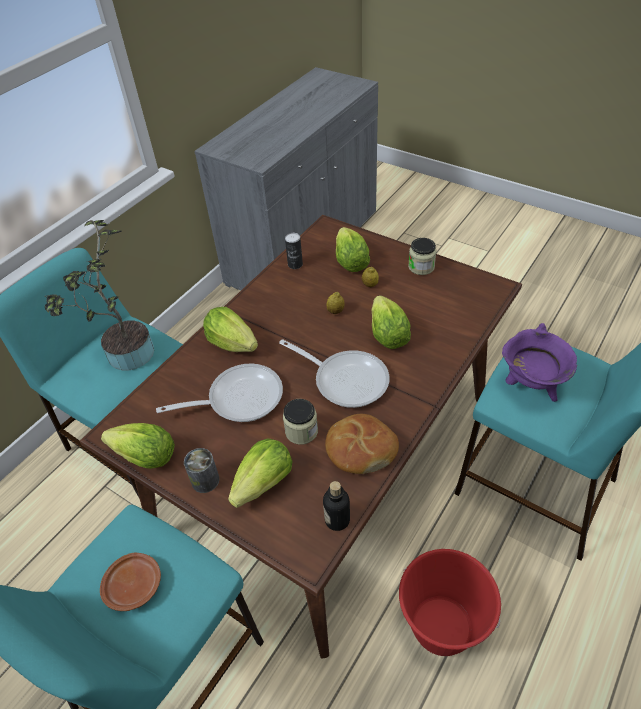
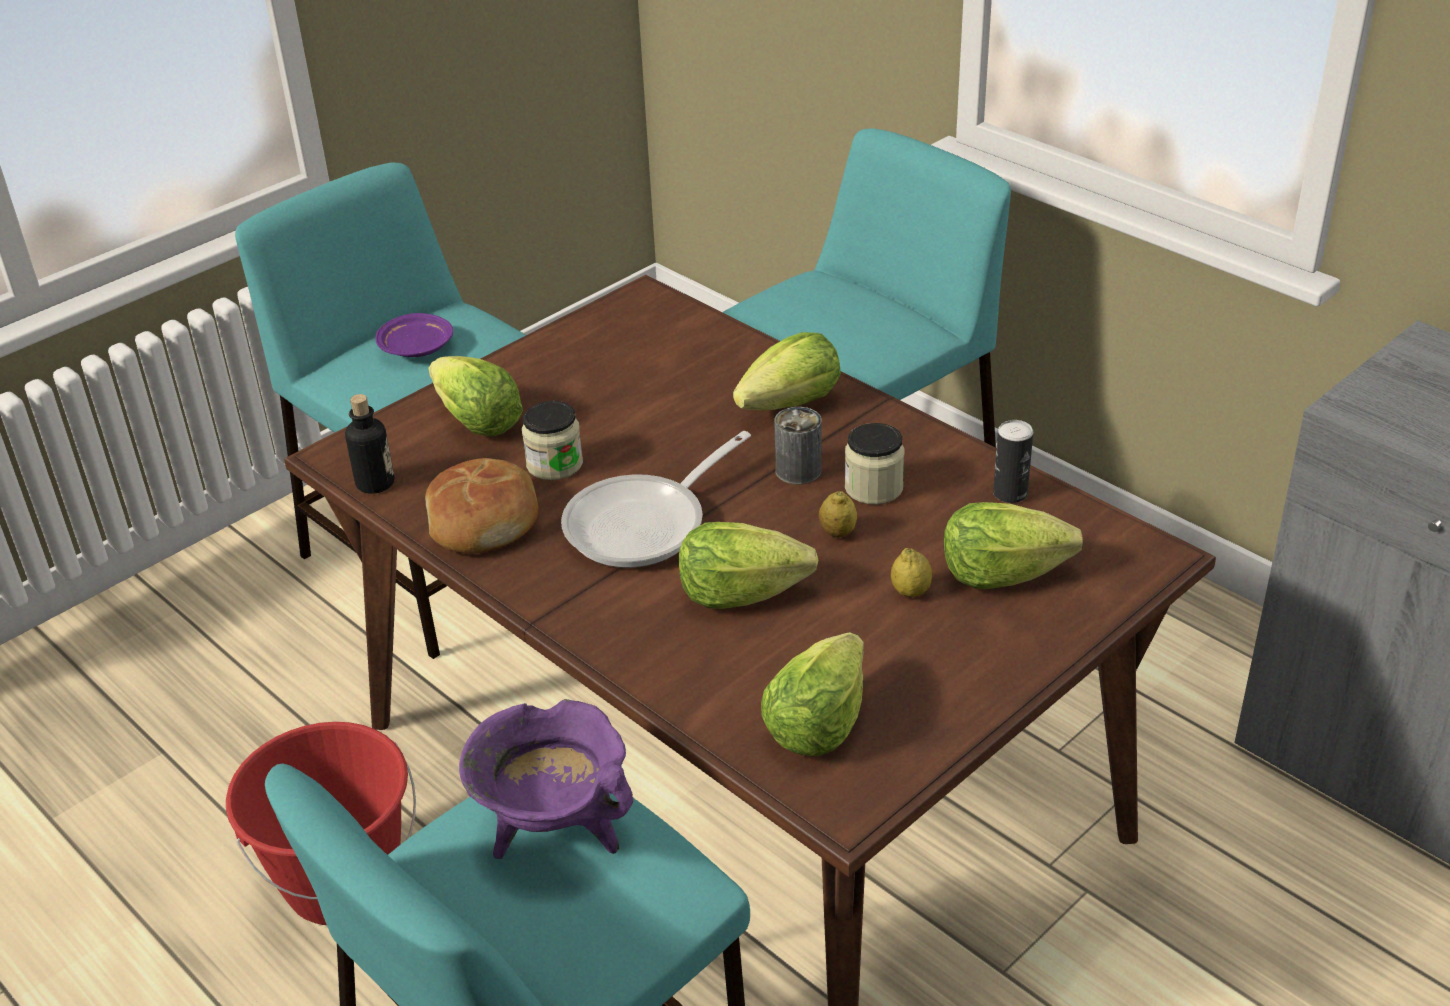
camera: 100 degrees right, 10 degrees down
(126, 356) = (840, 328): potted plant -> none
(134, 585) = (416, 348): brown plate -> purple plate
(146, 457) = (583, 324): lettuce -> lettuce (816, 724)
(205, 480) = (513, 372): can -> can (798, 470)
(238, 398) = (656, 406): frying pan -> none
(421, 267) = (956, 686): jar -> jar (873, 488)

